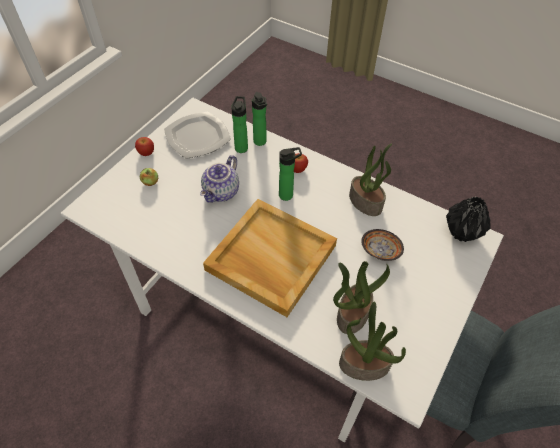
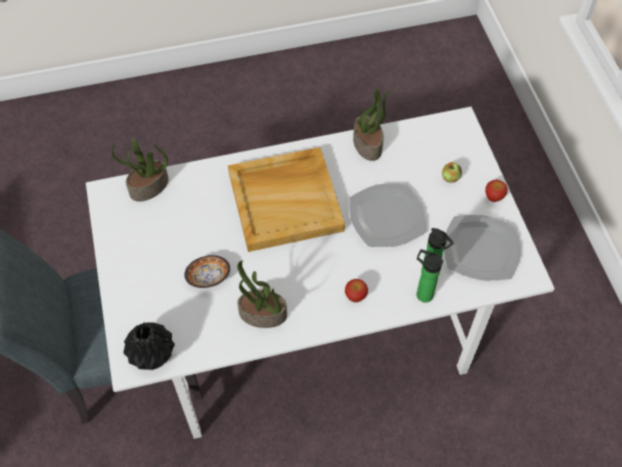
camera: 135 degrees right, 5 degrees up
(222, 192) = (386, 217): teapot -> plate
(288, 195) = (333, 263): bottle -> none
(352, 313) = (186, 212): potted plant -> potted plant (368, 144)

